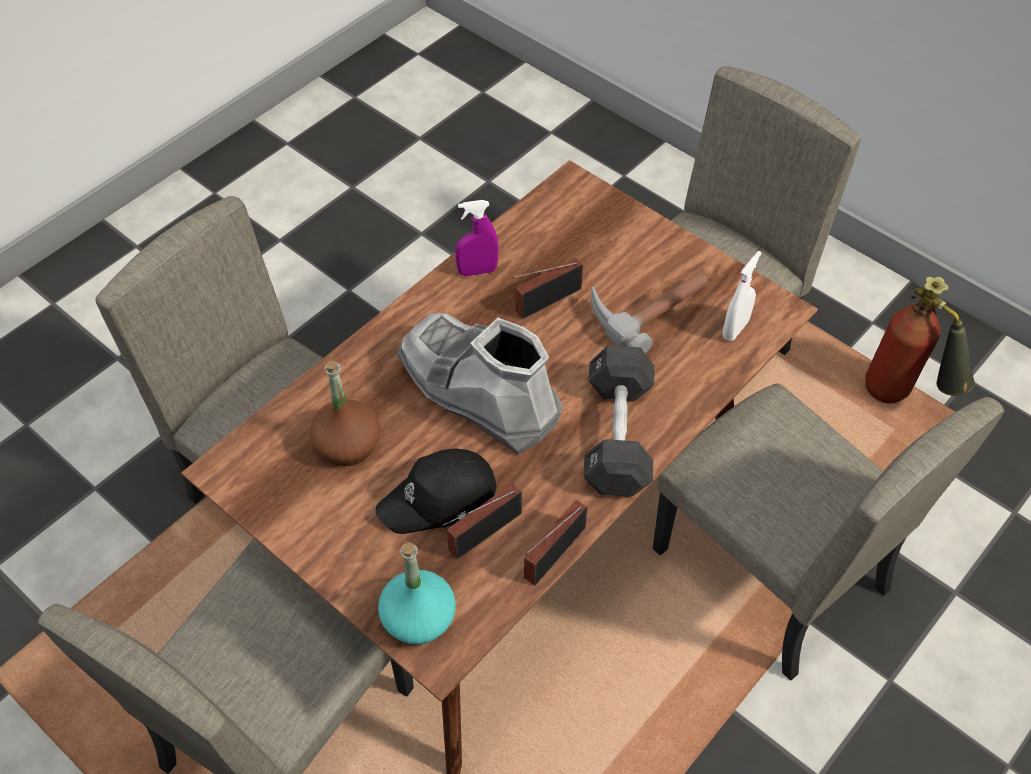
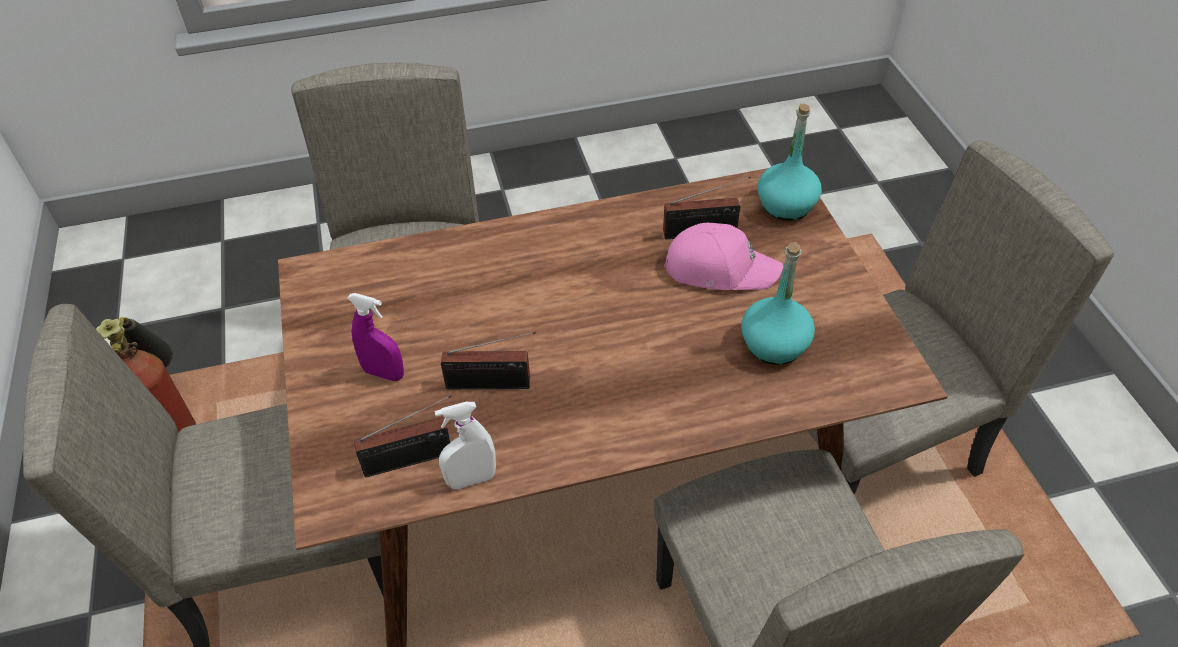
camera: 145 degrees left, 5 degrees down
(347, 444) = (774, 345): brown bottle -> turquoise bottle
(440, 499) = (719, 268): black cap -> pink cap
(477, 271) = (528, 454): purple spray bottle -> purple spray bottle (384, 373)
(478, 391) = (625, 333): grey boot -> none
(551, 556) = (662, 199): radio -> radio (413, 459)
(618, 435) = (541, 246): black dumbbell -> none
(647, 308) = (410, 329): hammer -> none
(735, 329) = (361, 275): white spray bottle -> white spray bottle (471, 479)

